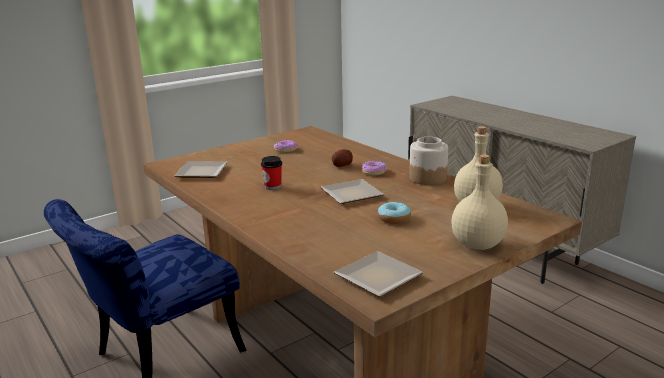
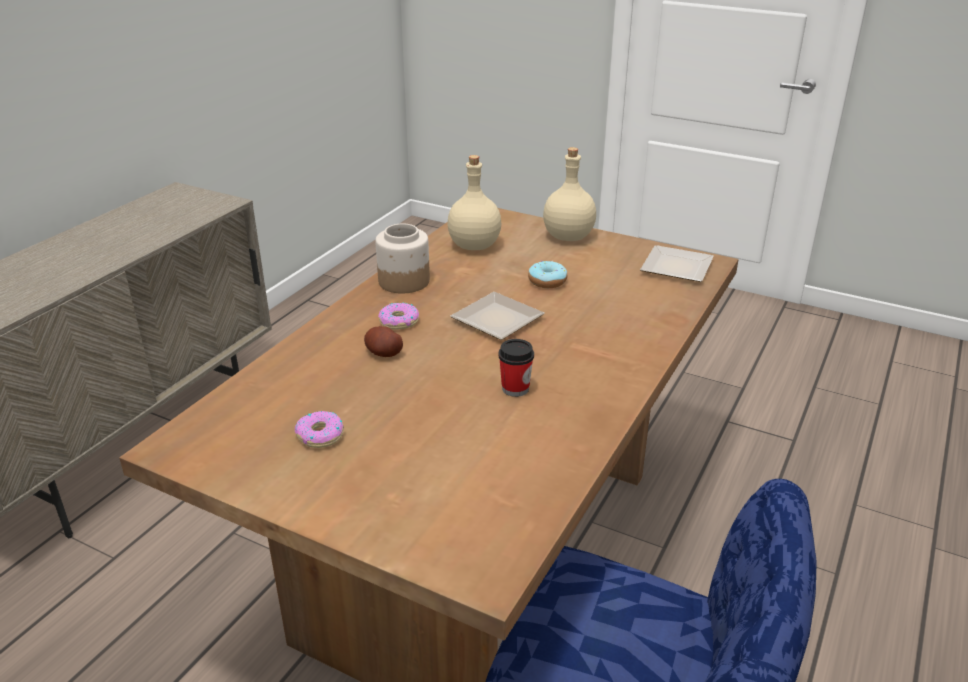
camera: 115 degrees left, 10 degrees up
(200, 173) = (507, 494): plate -> none

